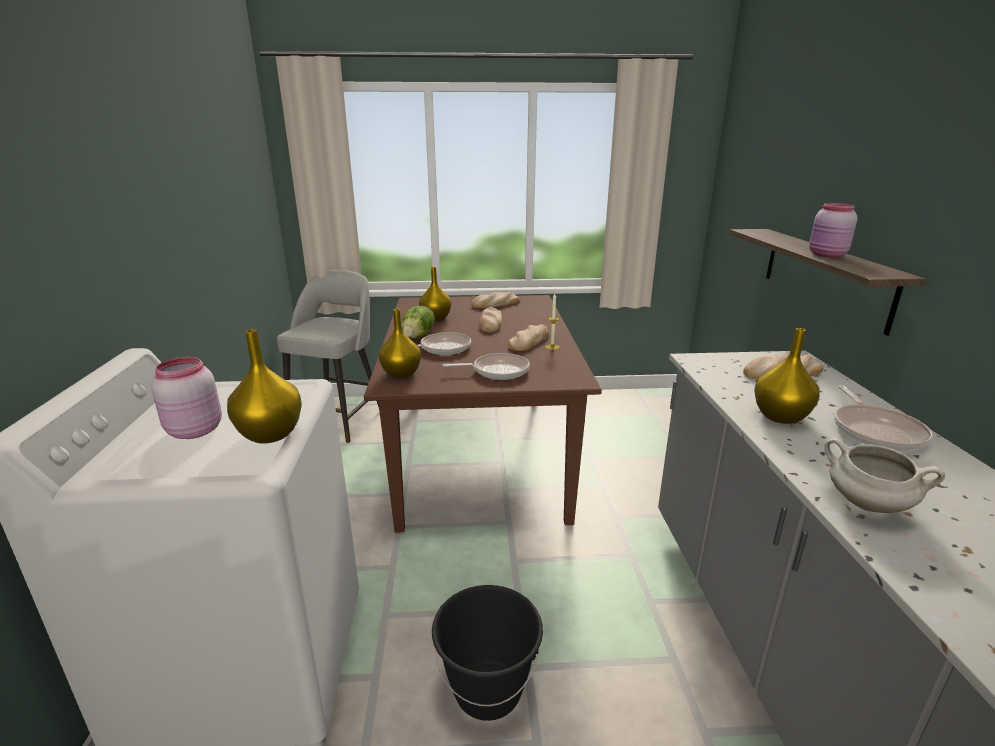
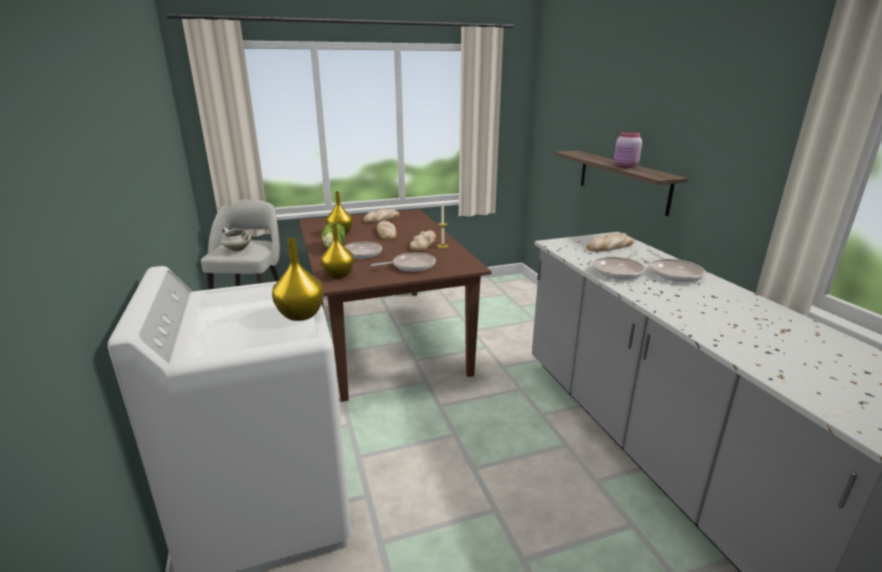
camera: 15 degrees left, 0 degrees up
(193, 431) = (238, 319): pink jar -> none
(488, 690) = (451, 486): black bucket -> none
(781, 417) = (619, 271): yellow vase -> frying pan
(866, 504) = (680, 311): white cooking pot -> white cooking pot (237, 250)

